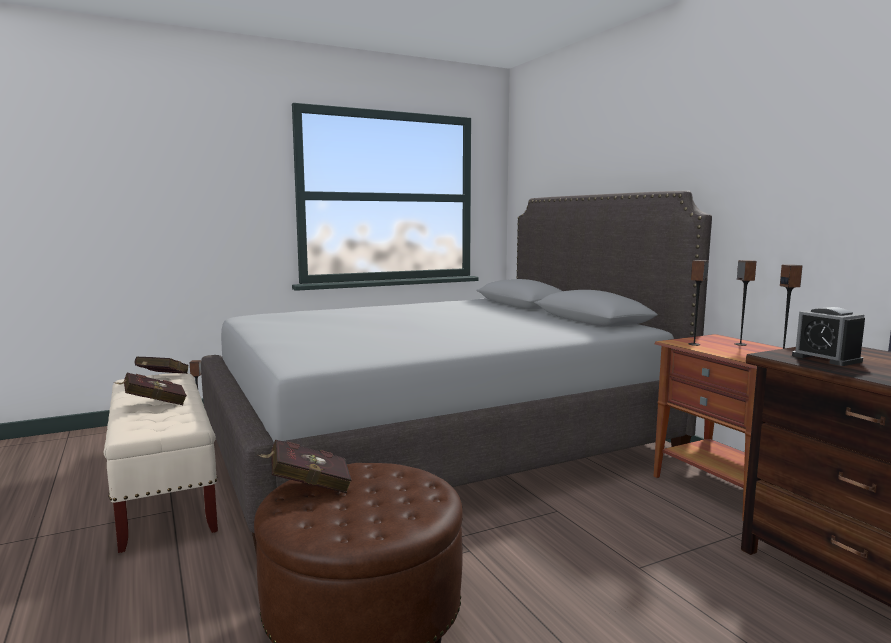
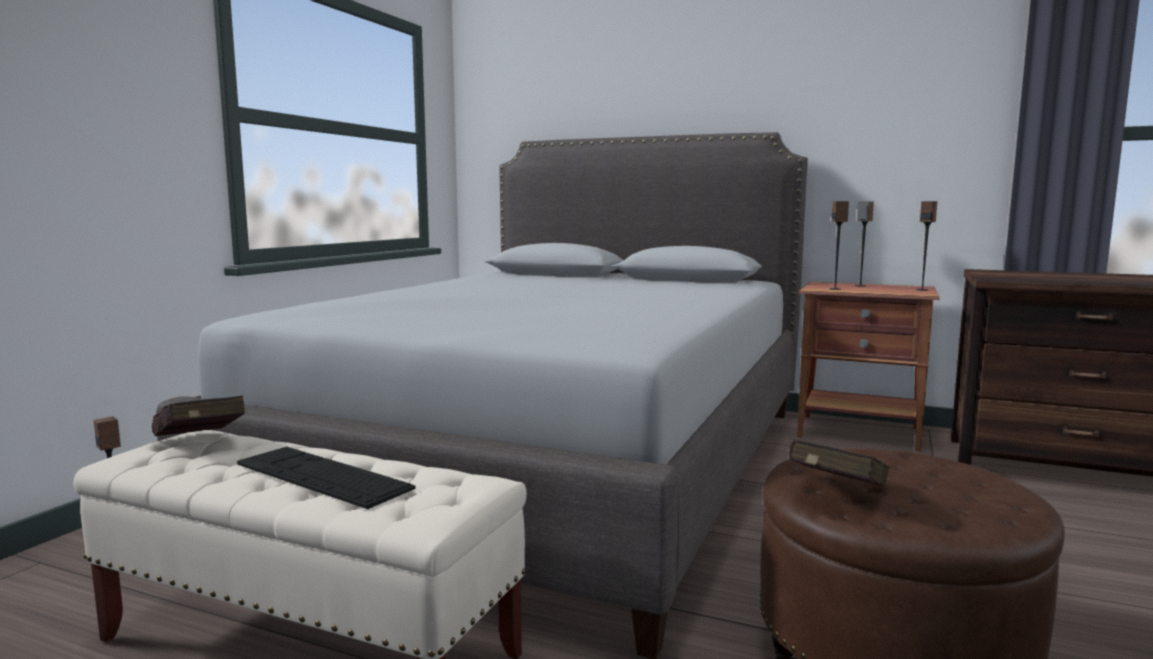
camera: 40 degrees left, 0 degrees up
(153, 404) = (322, 476): red book -> keyboard
(826, 358) = (1023, 277): alarm clock -> none

